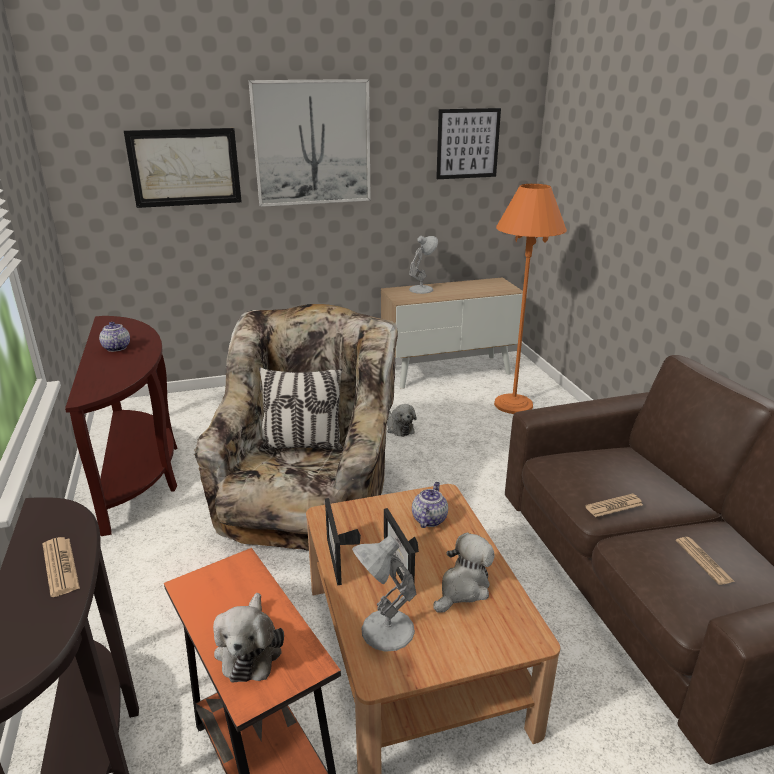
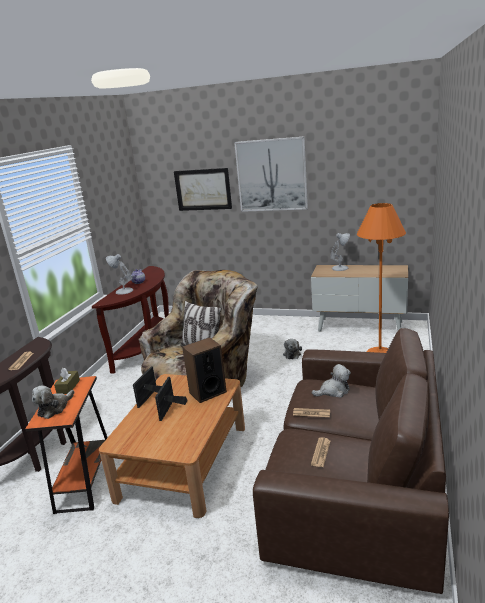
camera: 35 degrees right, 5 degrees down
(219, 590) = (68, 387): none -> brown tissue box
(385, 631) = (134, 430): white table lamp -> white table lamp (123, 291)
(429, 519) = (207, 392): teapot -> speaker
(463, 588) = (184, 425): plush toy -> plush toy (333, 391)
(468, 143) = (375, 173): picture -> none

